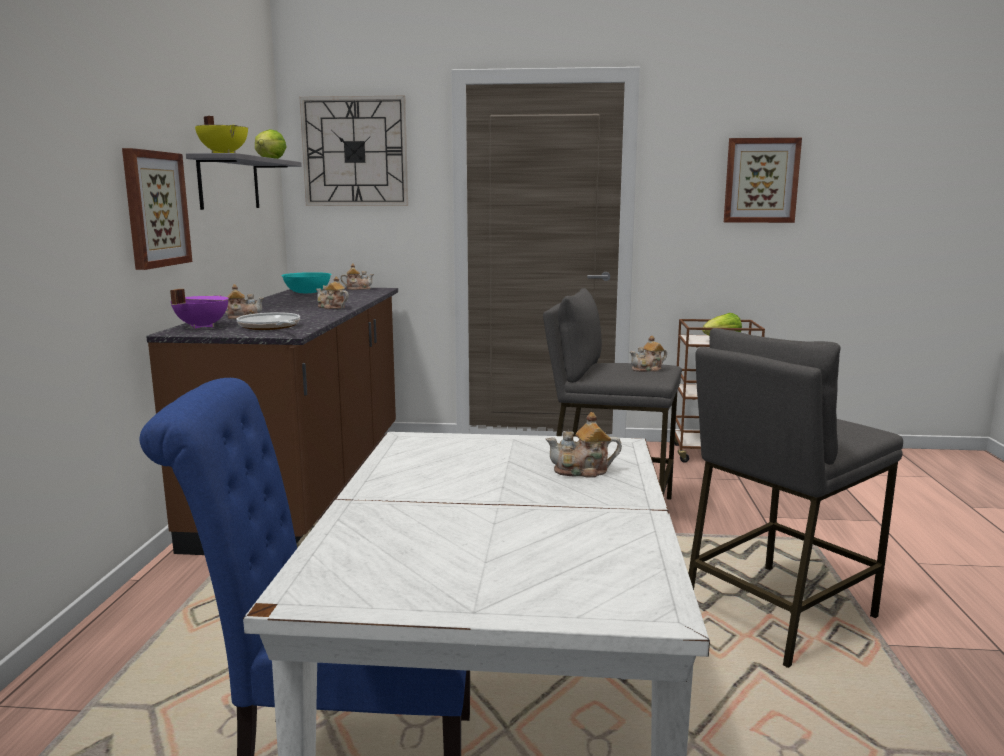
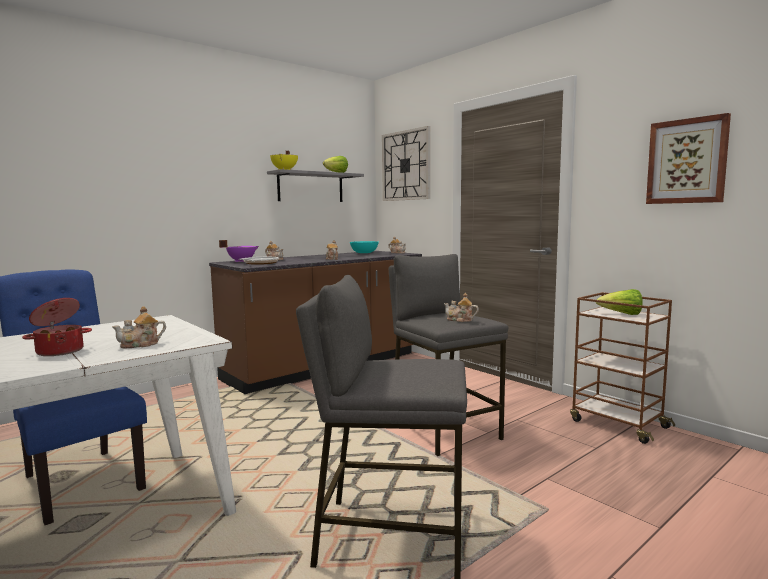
camera: 45 degrees right, 5 degrees down
(155, 209) = (234, 200): picture -> none
(536, 510) = (60, 351): none -> cooking pot
(583, 471) = (141, 344): teapot -> teapot turned 75 degrees counterclockwise

